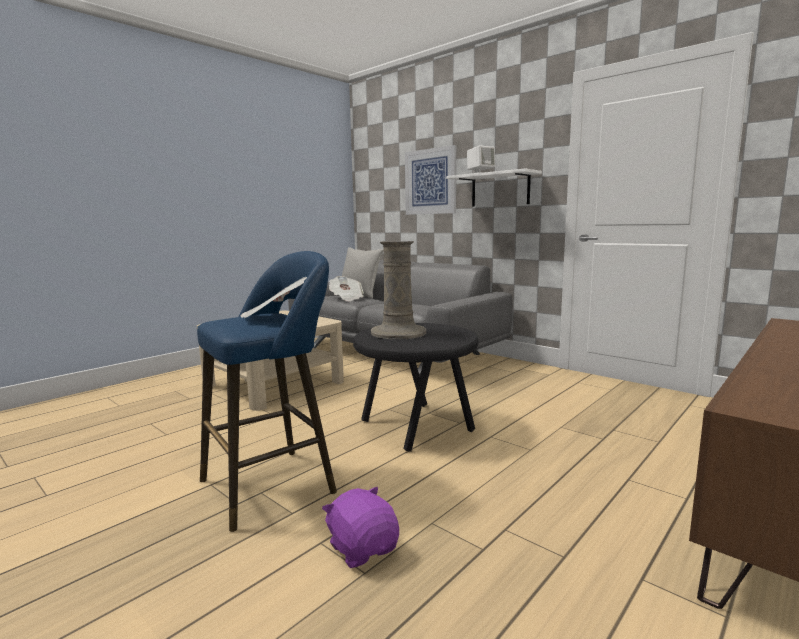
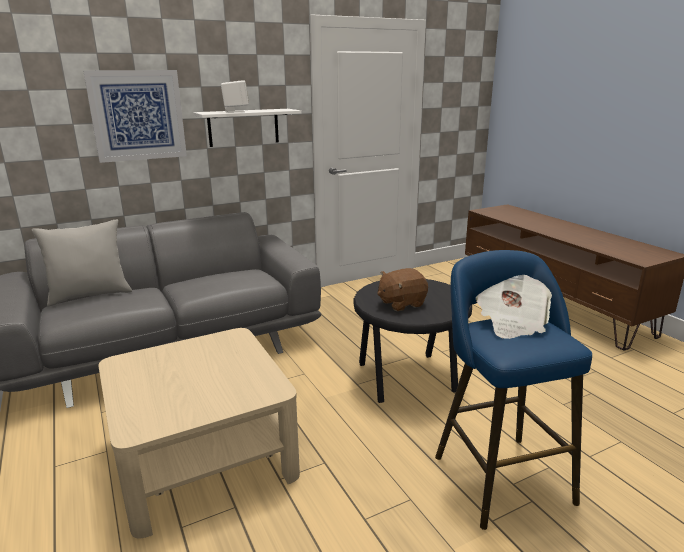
camera: 70 degrees left, 10 degrees up
(346, 298) = (119, 304): newspaper -> none
(363, 548) = (594, 437): purple plush toy -> none
(398, 333) = (401, 303): beige vase -> brown plush toy

